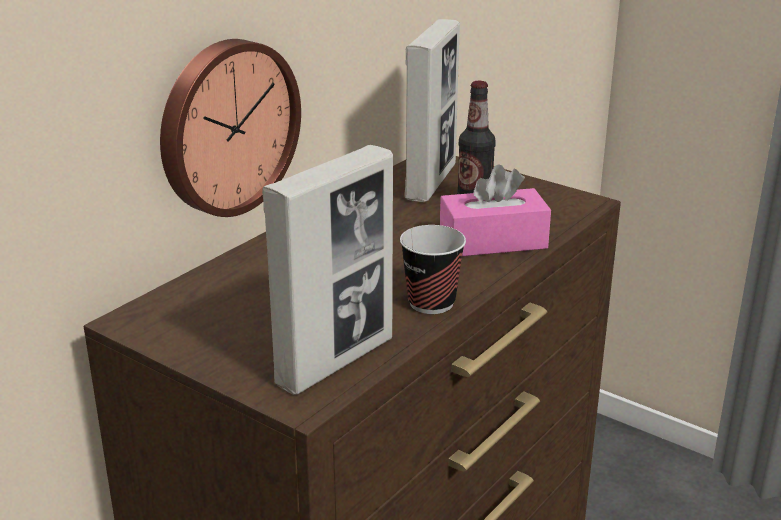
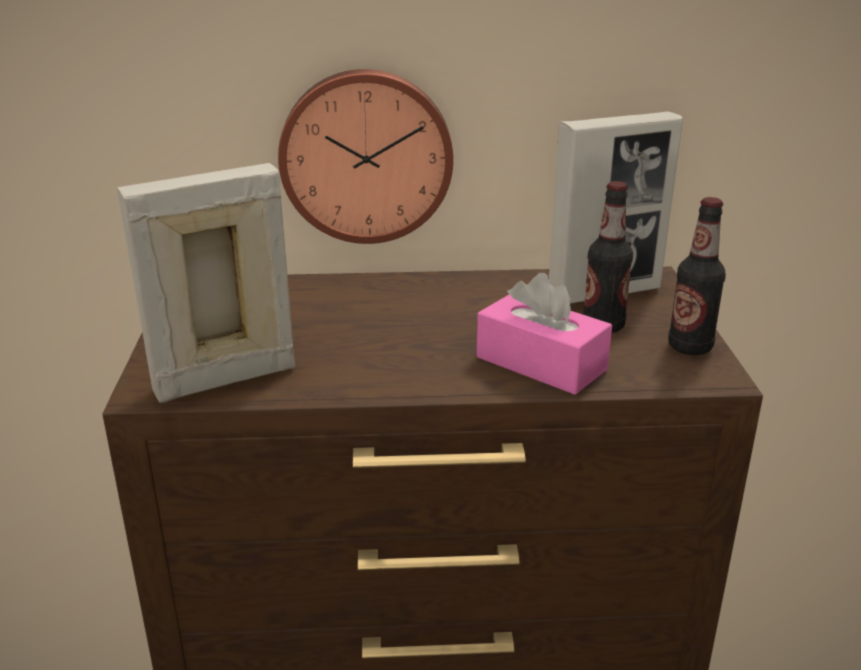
camera: 50 degrees right, 0 degrees up
(335, 361) = (224, 380): picture frame -> picture frame turned 150 degrees clockwise
(431, 303) = (377, 380): cup -> none
(540, 192) = (690, 347): none -> bottle

